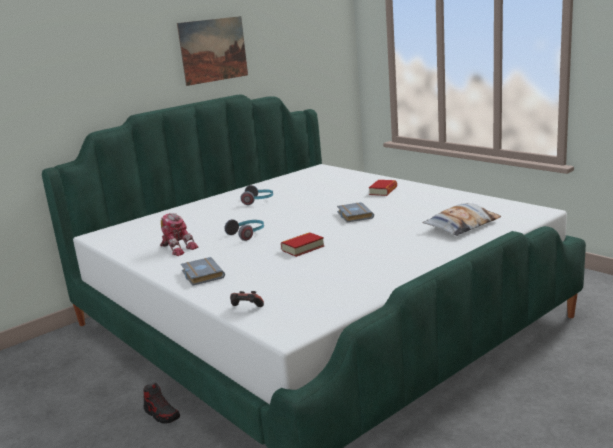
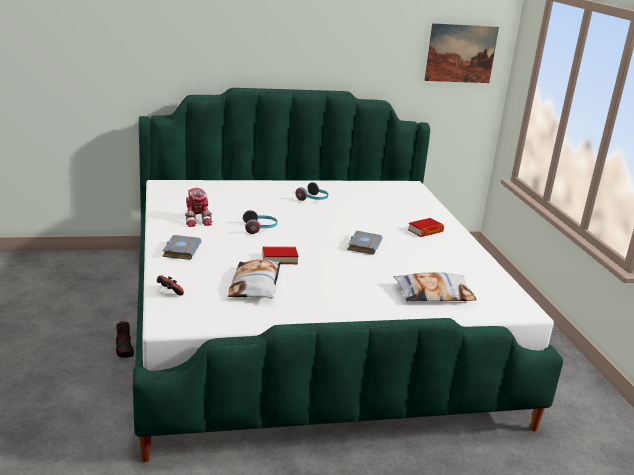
camera: 25 degrees right, 5 degrees up
(213, 50) = (333, 43): picture -> picture (461, 53)
(316, 273) = (256, 285): none -> pillow

